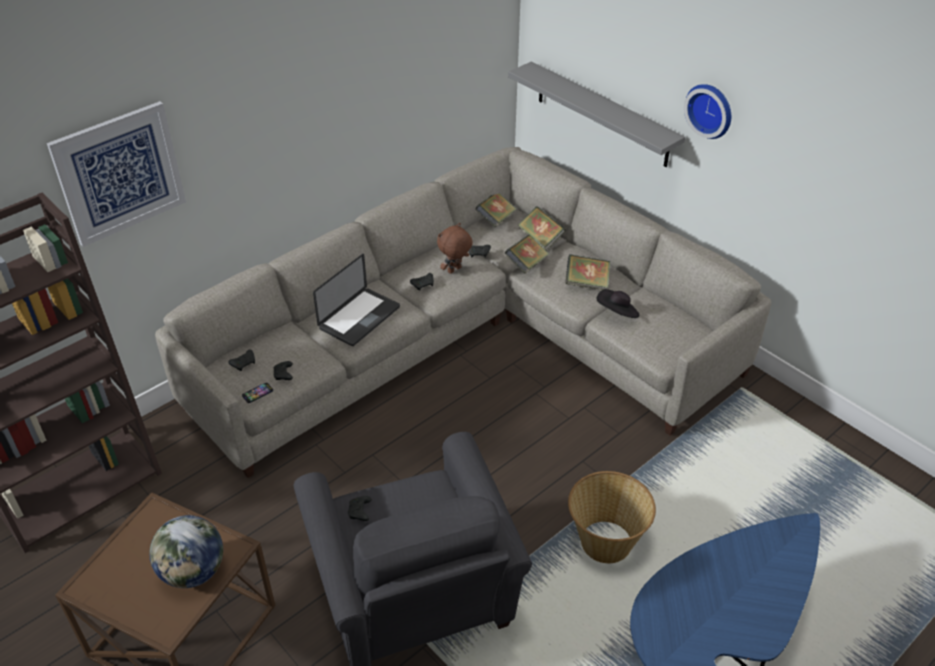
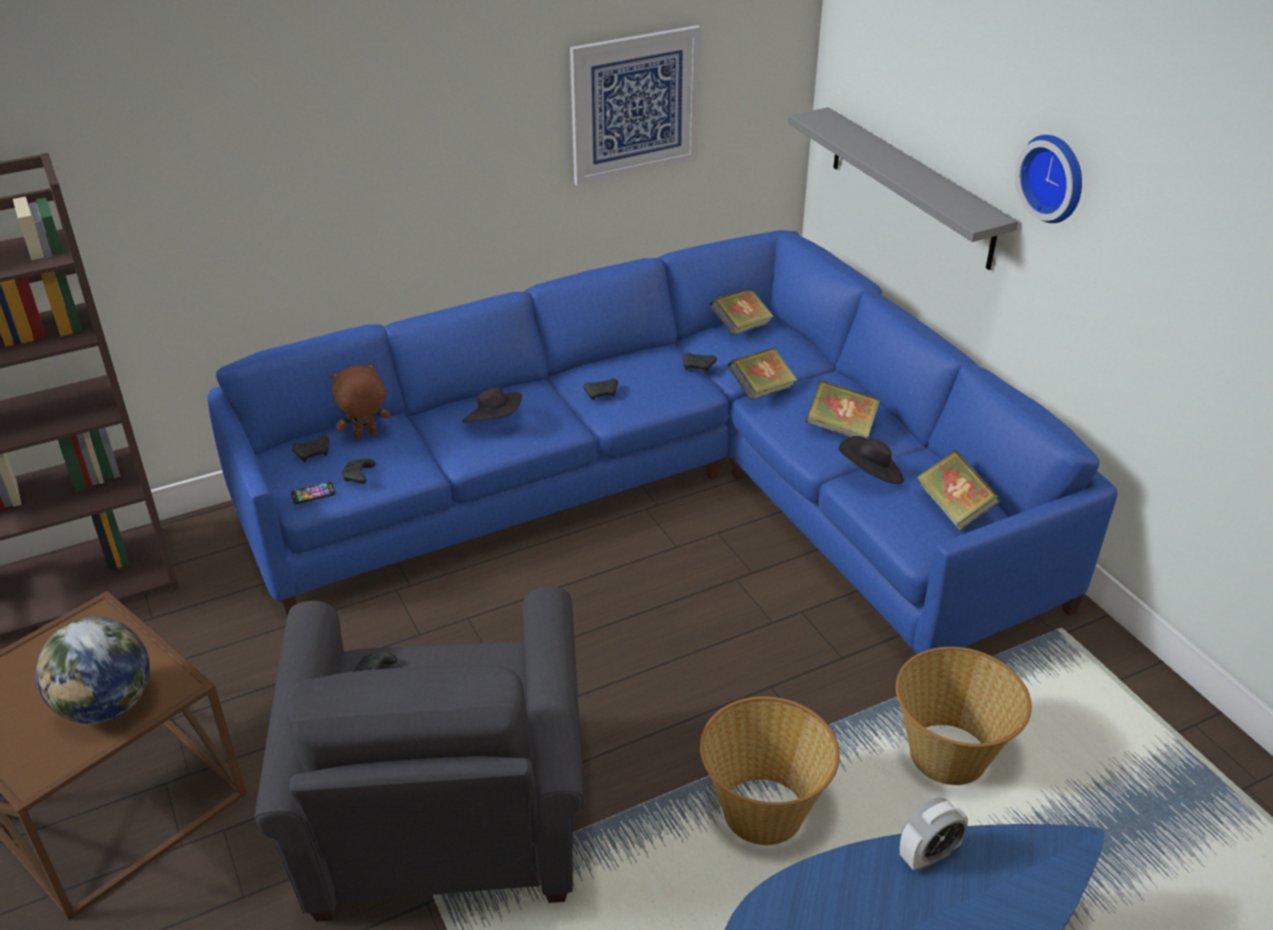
camera: 15 degrees right, 5 degrees down
(119, 173) = (170, 151): picture -> picture (635, 105)
(359, 318) = (494, 422): laptop -> black hat
(455, 270) = (654, 382): brown plush toy -> brown plush toy (365, 436)
(471, 340) = (669, 492): grey sofa -> blue sofa
(540, 239) = (796, 361): book -> book (954, 508)
(702, 483) = (948, 756): none -> basket
(728, 550) = (928, 855): none -> alarm clock

